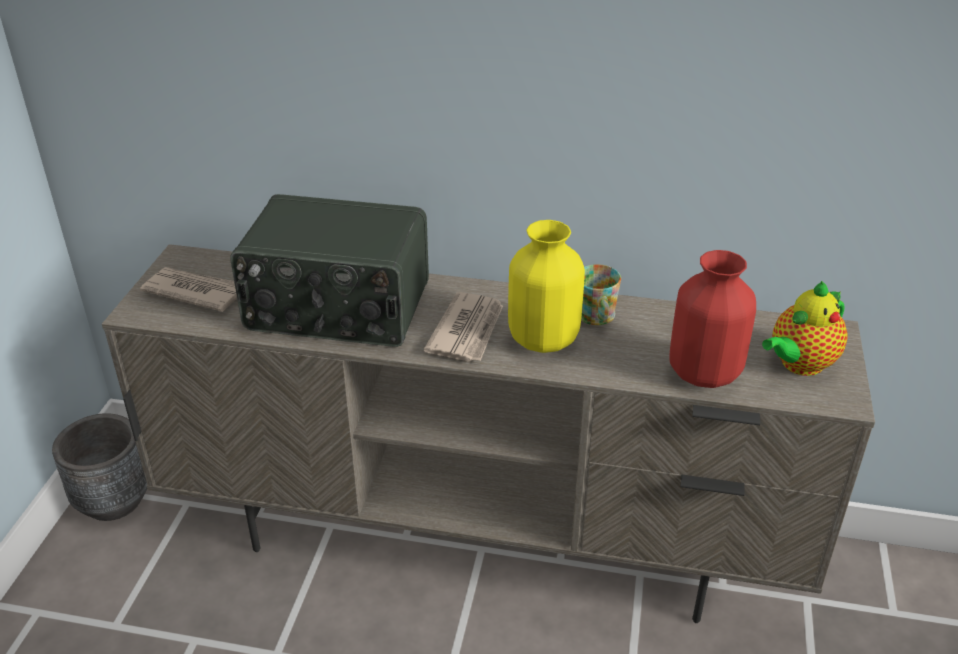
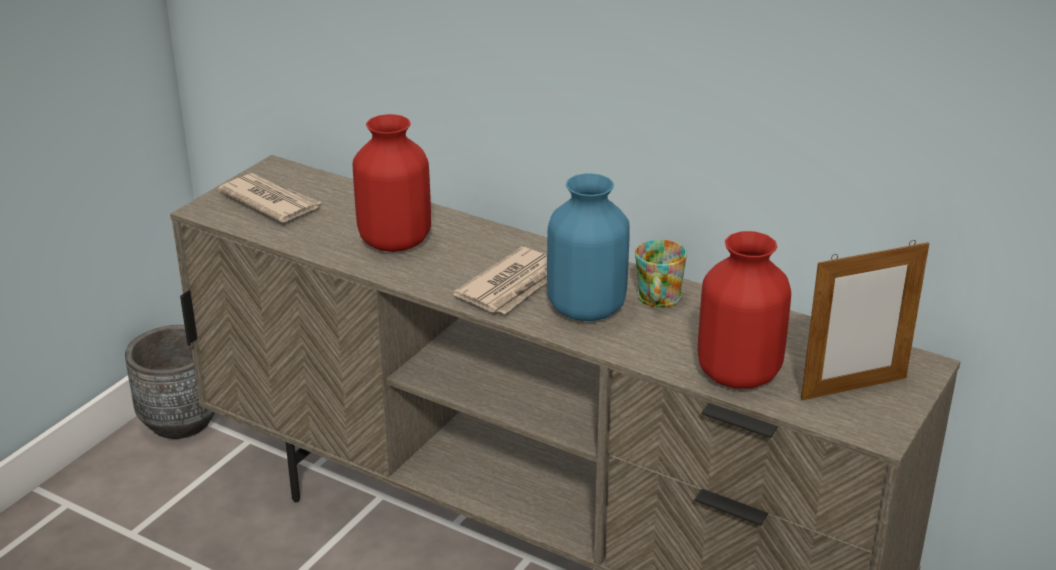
camera: 20 degrees right, 5 degrees down
(337, 308) = (396, 241): radio -> red vase
(542, 338) = (586, 308): yellow vase -> blue vase
(799, 365) = (853, 388): teapot -> picture frame

